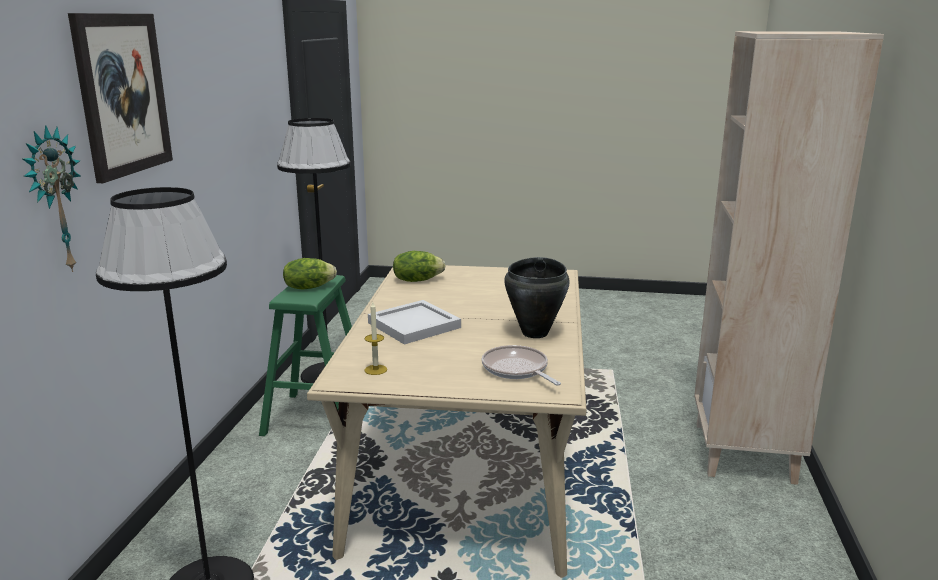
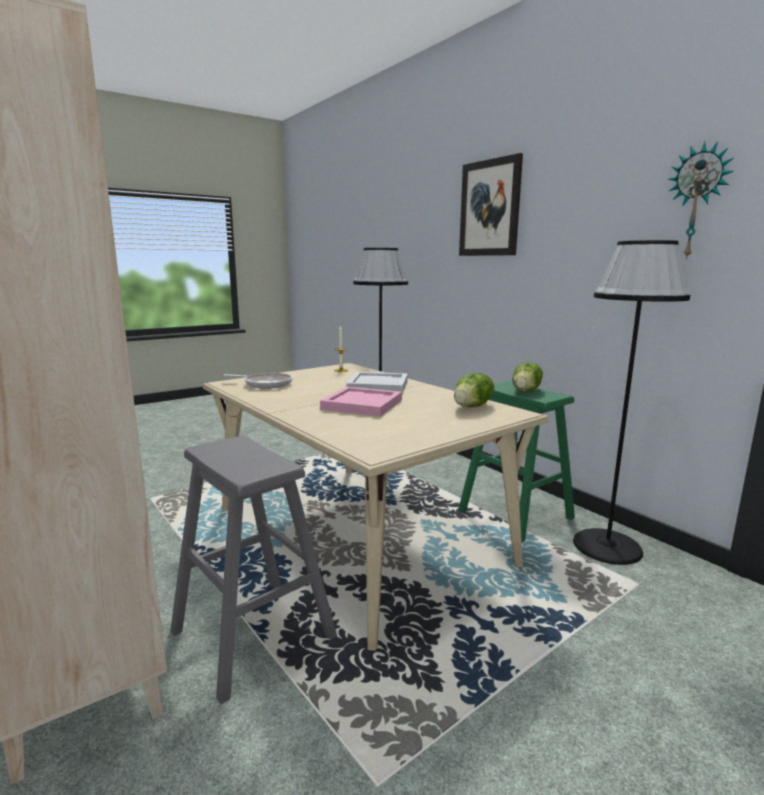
camera: 135 degrees right, 5 degrees down
(53, 200) = (439, 257): wall clock -> wall clock (697, 202)
(487, 306) = (363, 405): none -> pink tray
(535, 333) = (288, 400): black cooking pot -> none
(624, 436) = (252, 634): none -> grey stool

